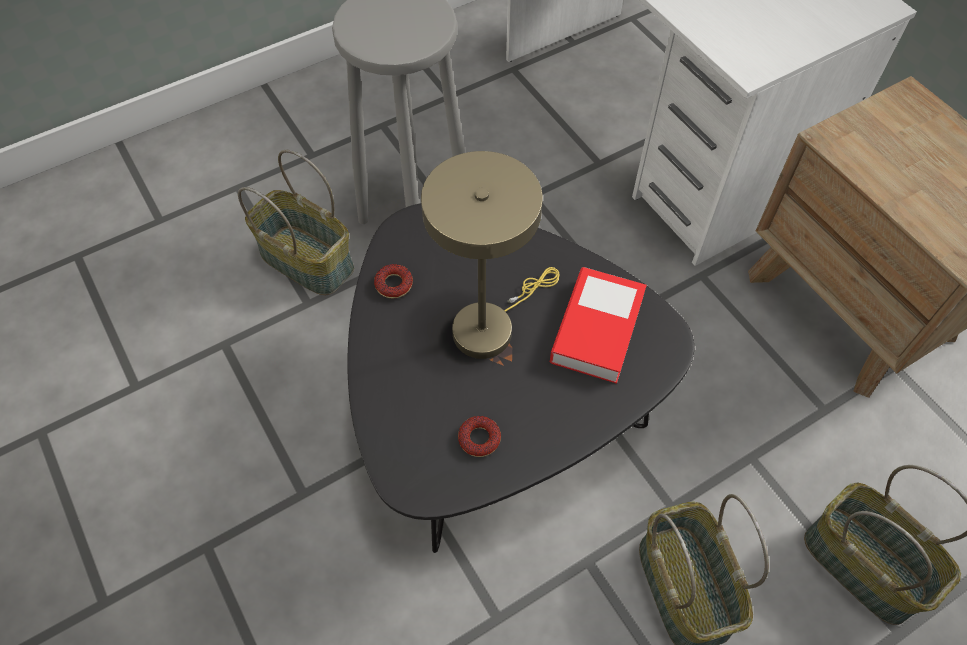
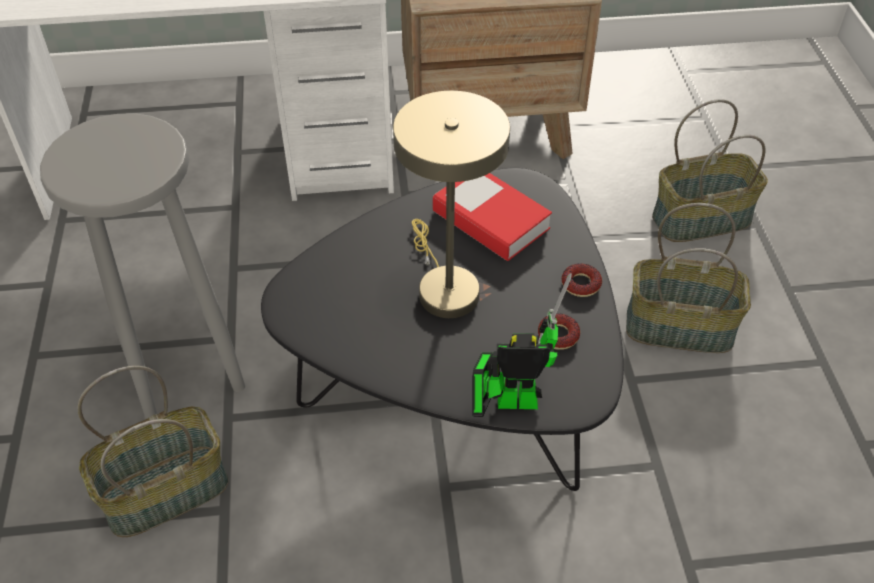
camera: 65 degrees left, 10 degrees down
(384, 426) = (510, 401): none -> toy robot
(394, 284) = (352, 341): donut -> donut (581, 284)

